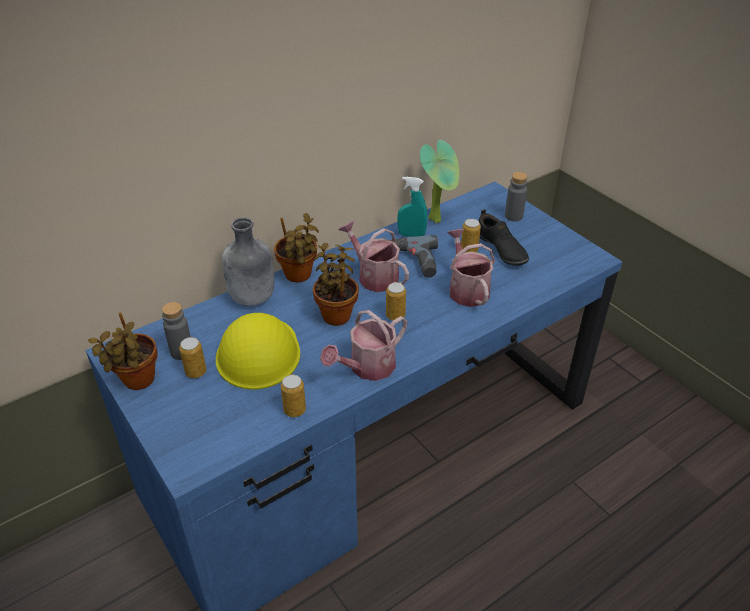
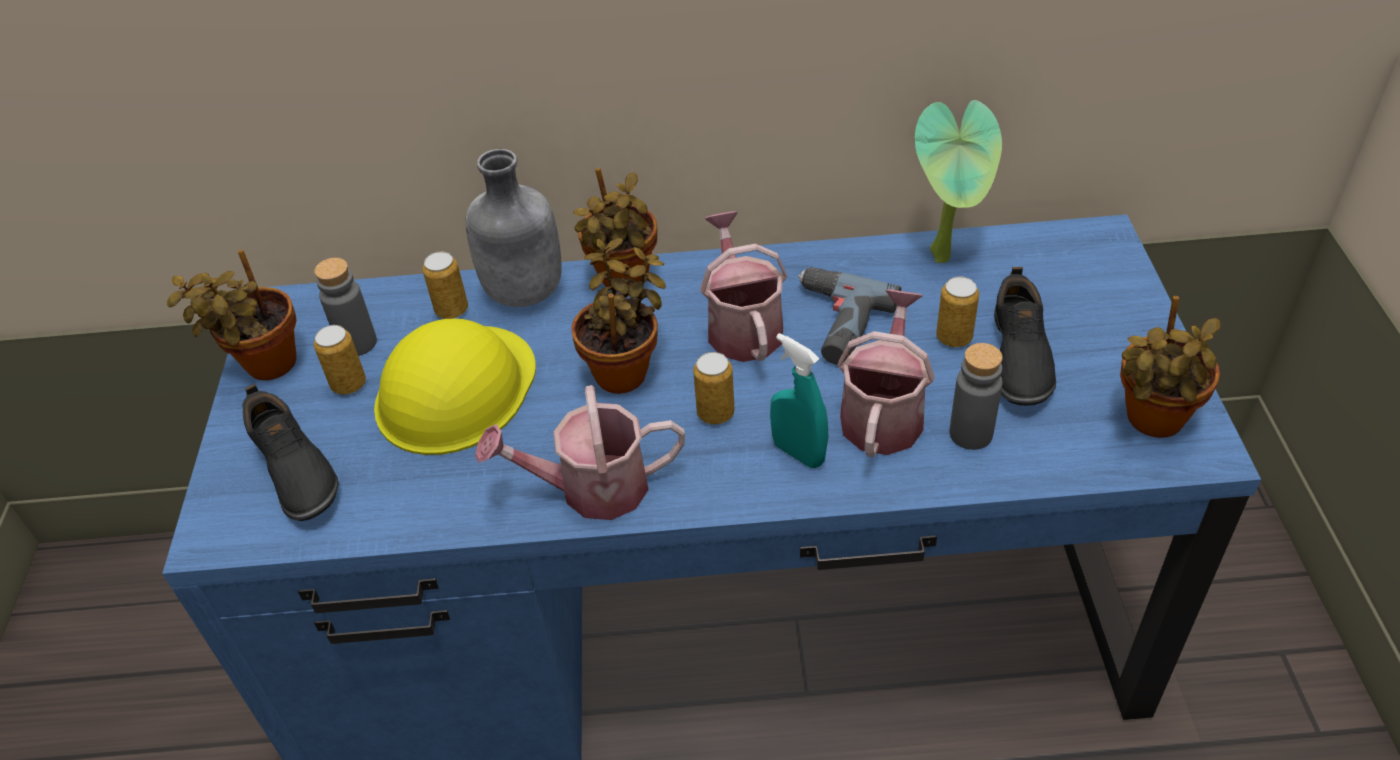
camera: 35 degrees right, 5 degrees up
(204, 422) = (294, 471): none -> black shoe
(294, 410) = (425, 511): can -> can (452, 310)
(411, 235) = (872, 271): turquoise spray bottle -> turquoise spray bottle (798, 453)
(513, 216) = (1102, 299): grey bottle -> grey bottle (971, 434)
(569, 255) = (1151, 422): none -> potted plant

